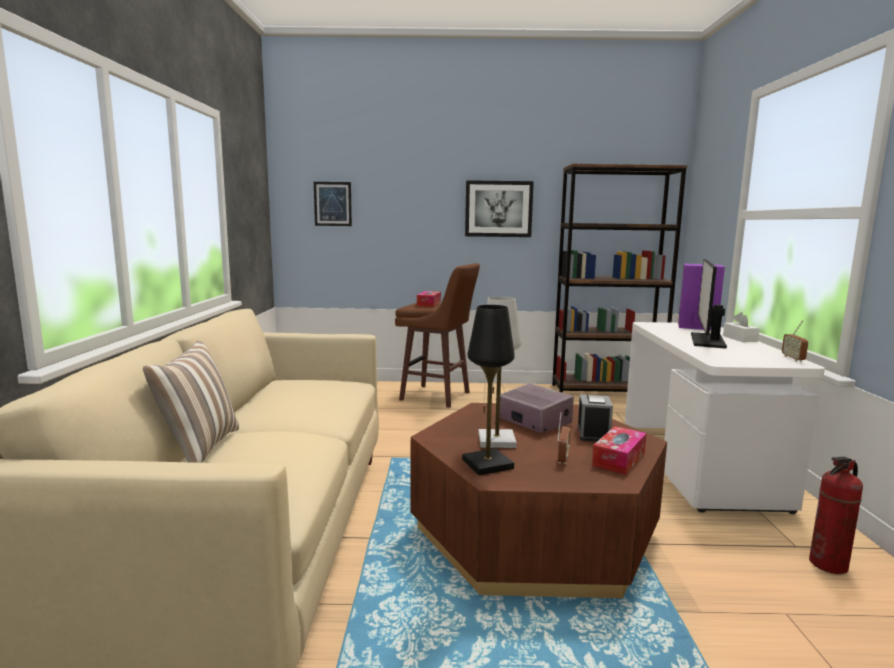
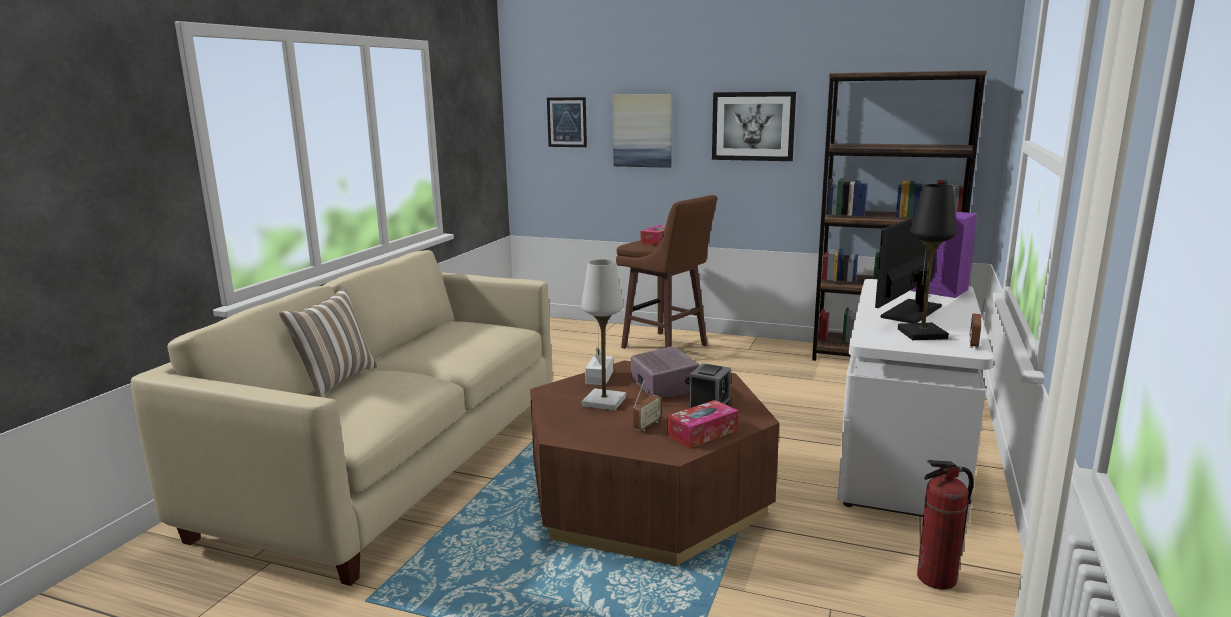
camera: 20 degrees right, 5 degrees up
(403, 212) = (642, 130): none -> picture
(487, 464) = (570, 422): black table lamp -> black table lamp (922, 334)
(740, 338) = (962, 311): white tissue box -> white tissue box (599, 377)

